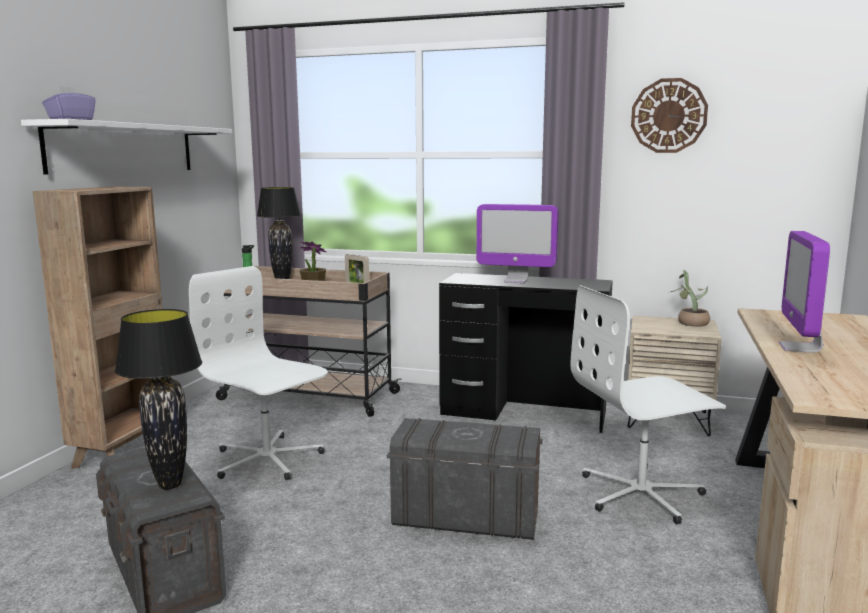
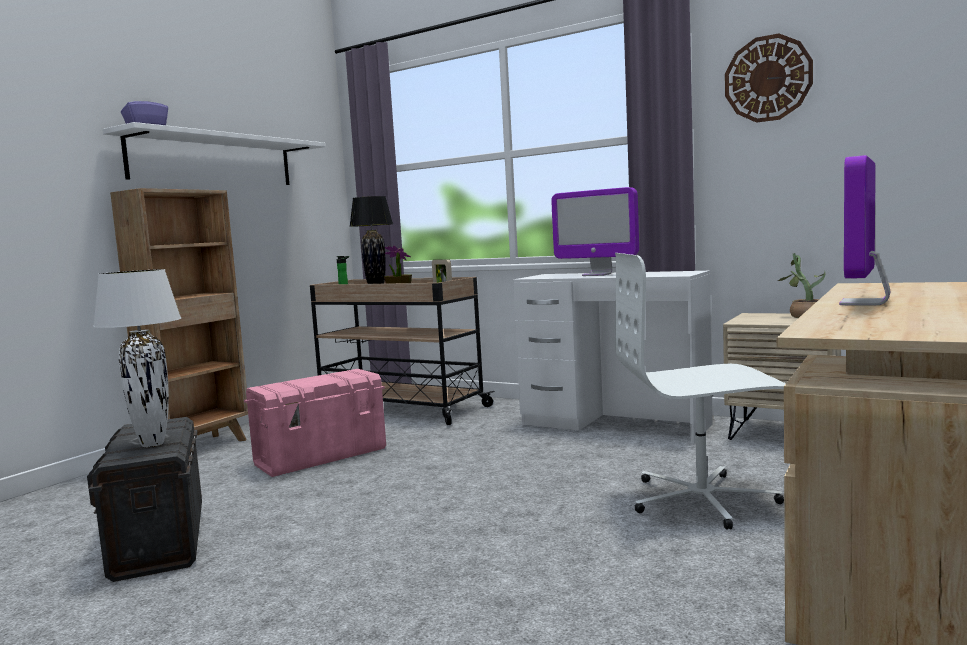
camera: 15 degrees right, 5 degrees down
(170, 485) = (153, 444): black table lamp -> white table lamp
(267, 459) = (322, 456): white office chair -> pink storage box
(465, 517) = (483, 511): grey storage box -> none
(523, 413) = (614, 424): black desk -> white desk

